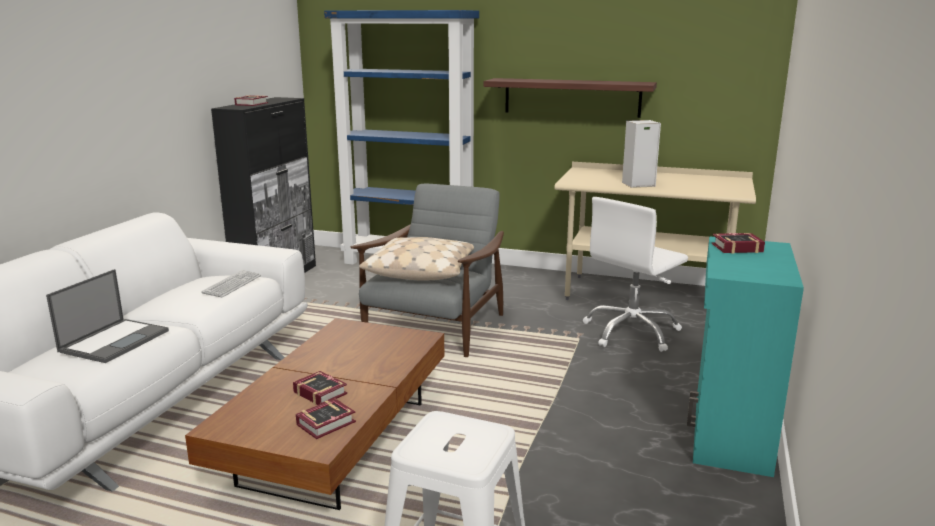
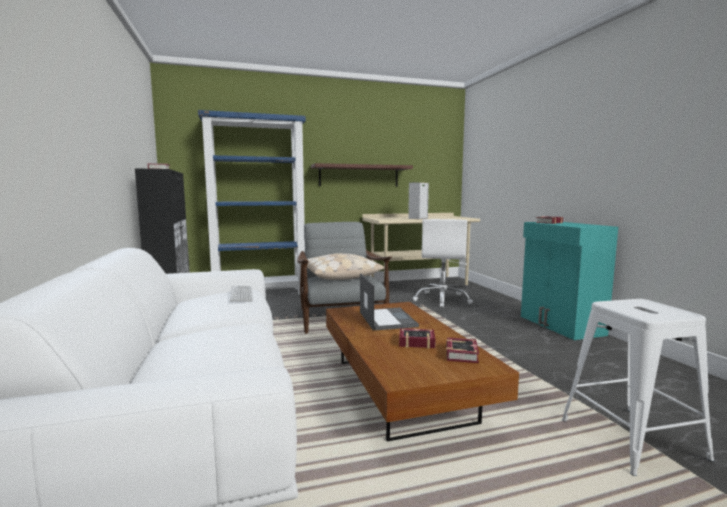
camera: 35 degrees left, 10 degrees down
(115, 340) = (225, 339): laptop -> laptop (386, 319)

